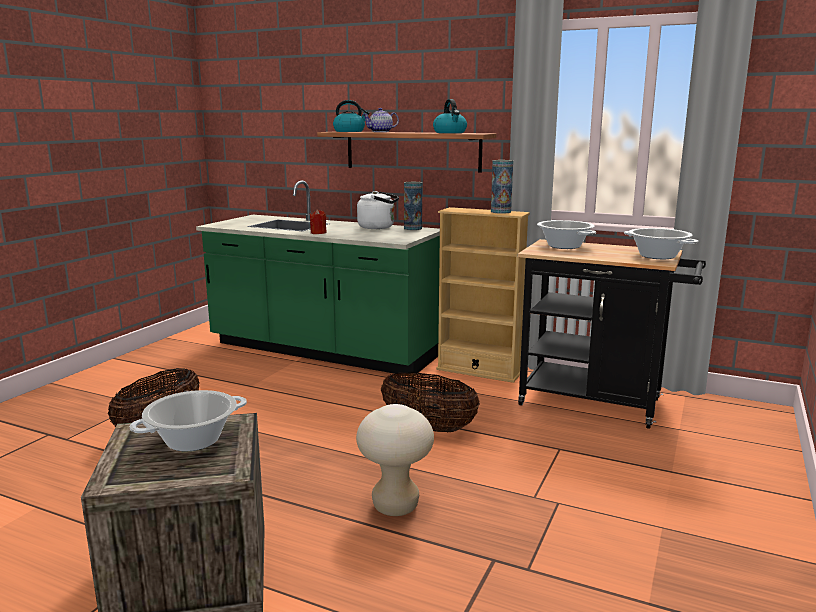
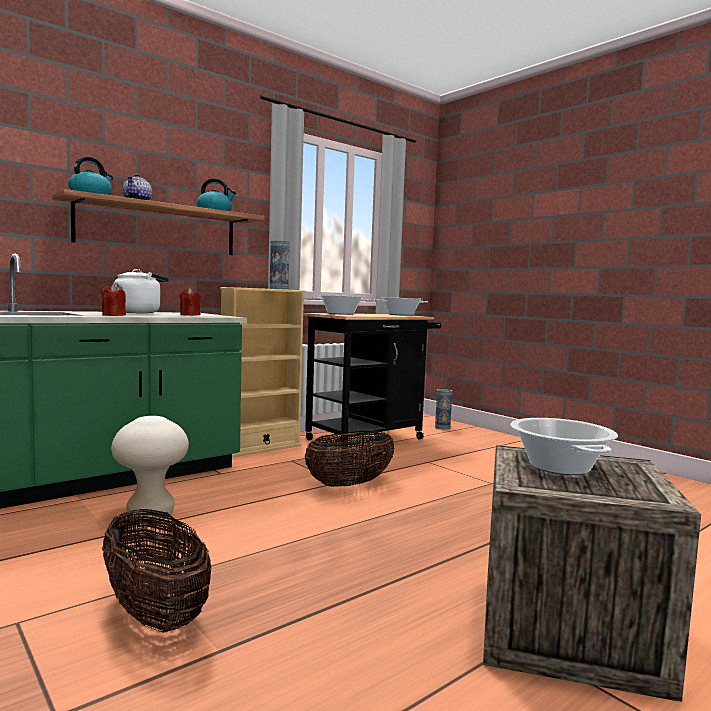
camera: 65 degrees left, 10 degrees down
(384, 235) = (190, 315): none -> red candle
(395, 506) = (479, 522): beige stool -> beige stool (150, 517)
(413, 228) = (174, 312): vase -> vase (442, 427)

